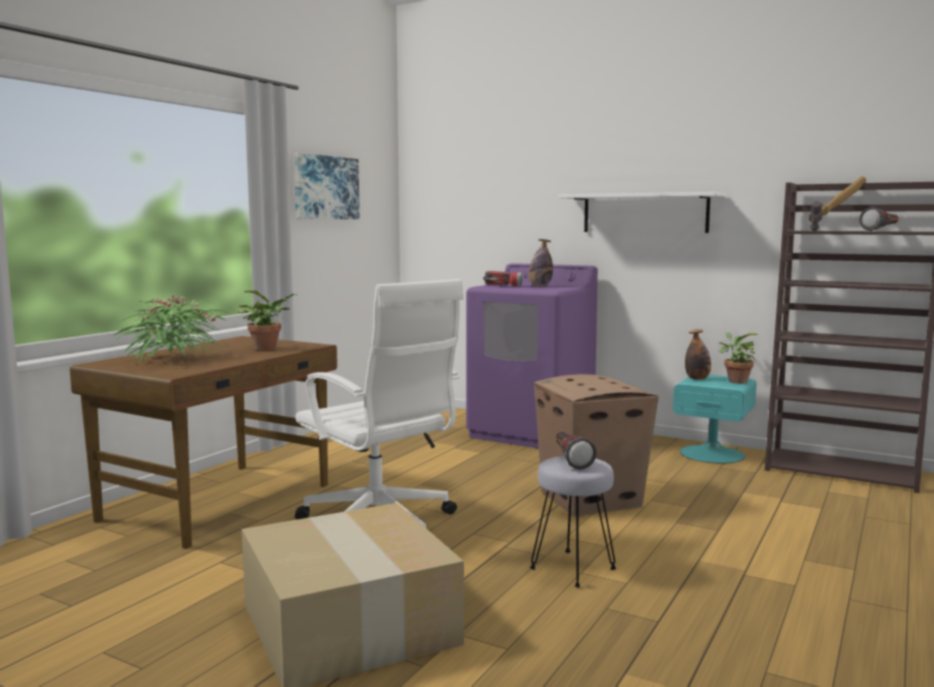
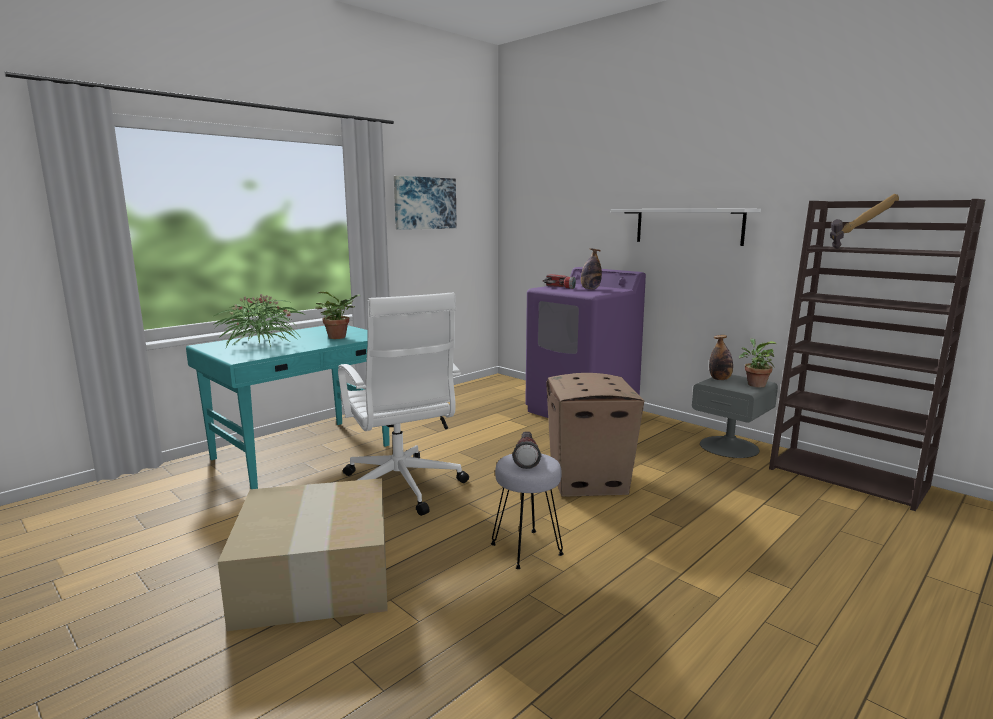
camera: 15 degrees right, 5 degrees up
(221, 502) = (304, 452): brown desk -> turquoise desk
(712, 453) = (729, 446): turquoise nightstand -> grey nightstand
(881, 231) = (907, 250): flashlight -> none

